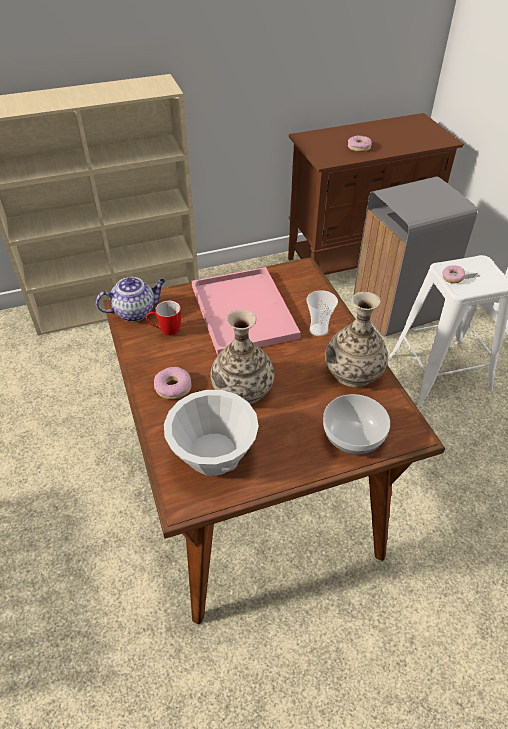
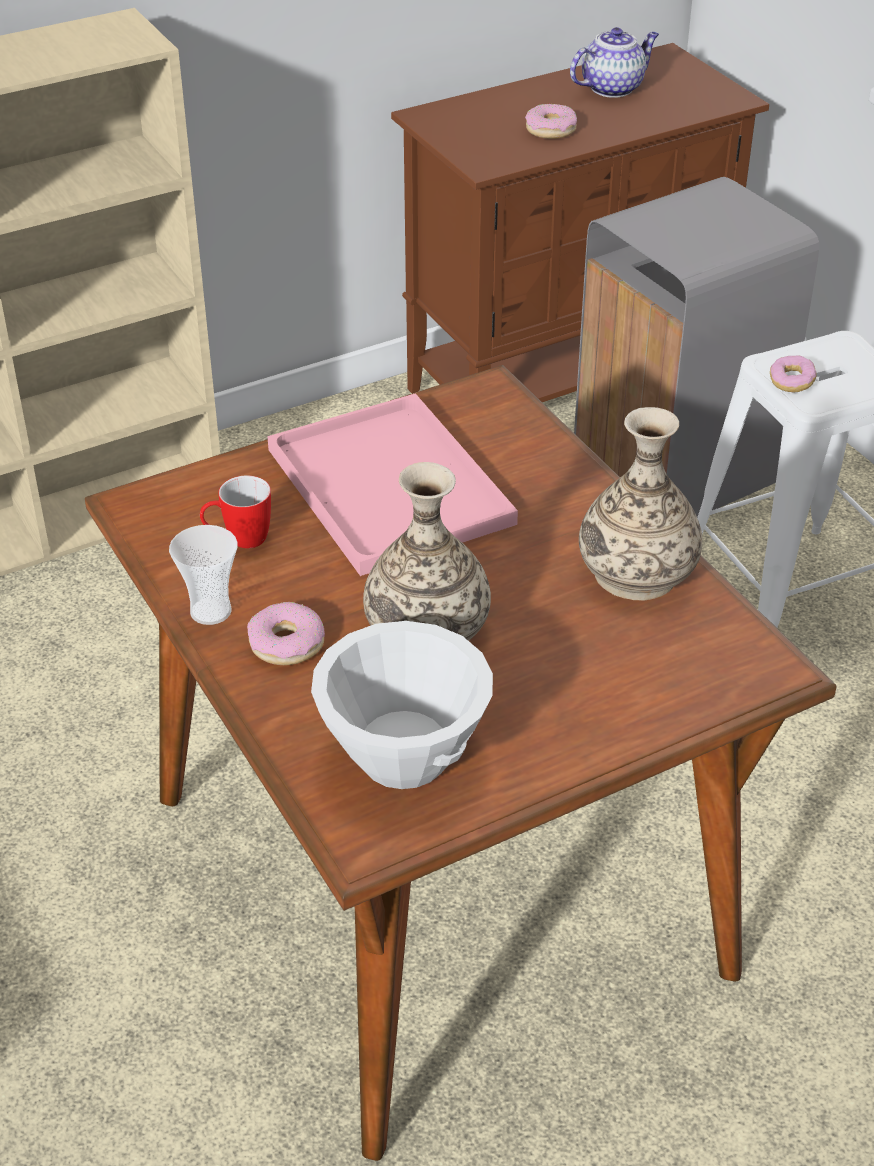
camera: 10 degrees left, 5 degrees down
(135, 311) = (163, 511): teapot -> teapot (613, 87)
(318, 330) = (551, 504): cup -> cup (210, 611)
(352, 438) = (660, 690): bowl -> none

